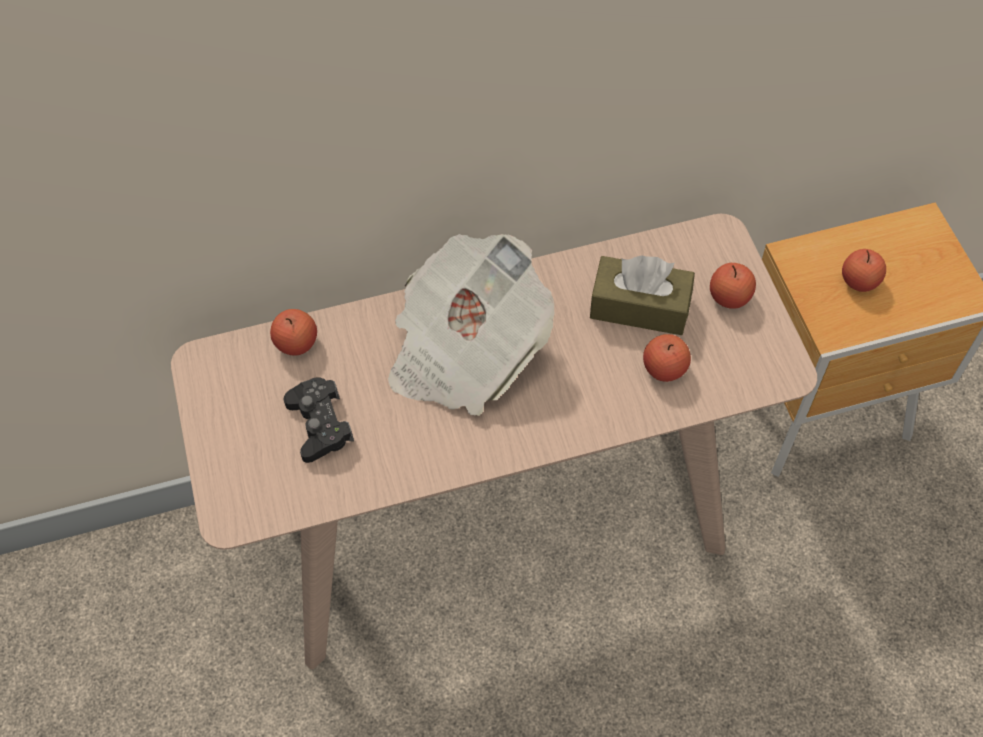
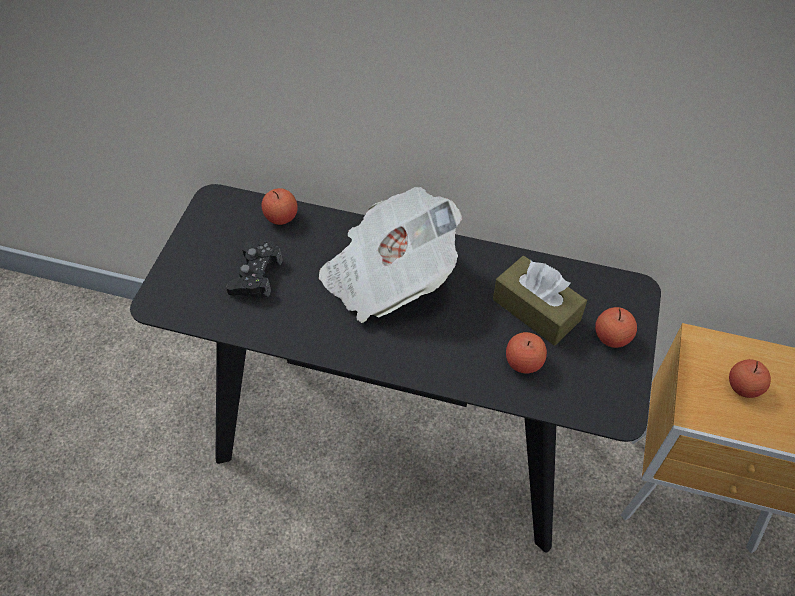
camera: 30 degrees right, 5 degrees down
(495, 523) = (397, 437): beige console table -> black console table

